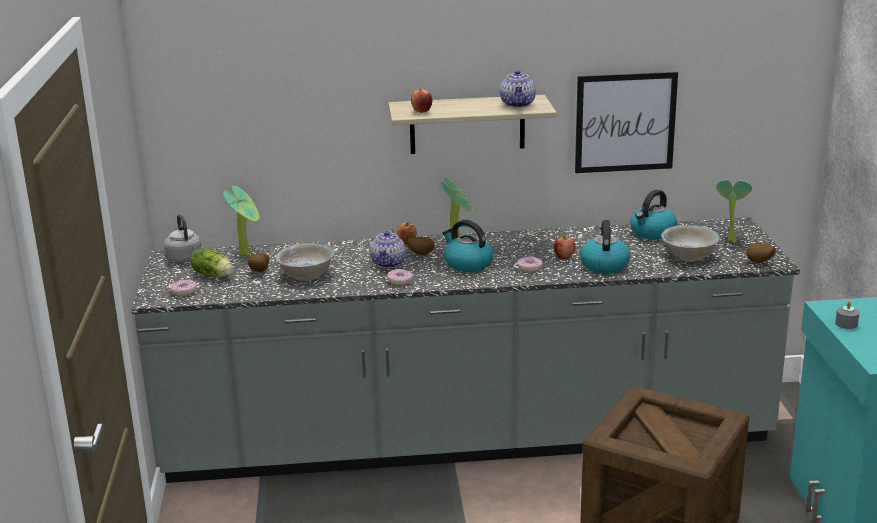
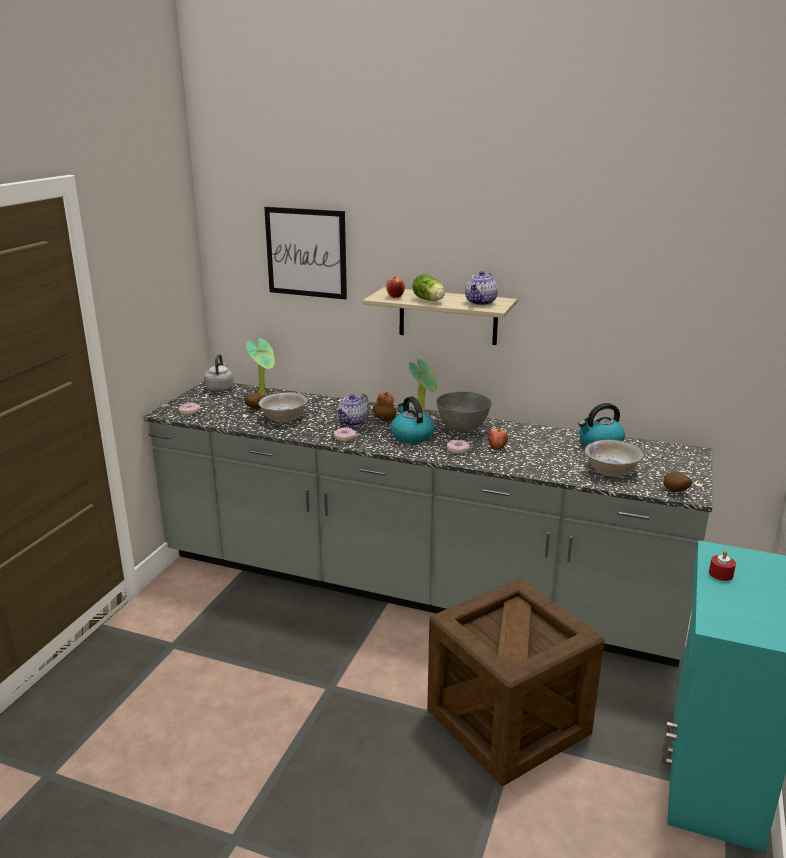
camera: 25 degrees right, 0 degrees up
(214, 276) = (223, 405): lettuce -> lettuce (429, 300)
(510, 246) = (463, 429): none -> grey bowl
(604, 265) = (525, 461): kettle -> none
(625, 122) = (592, 335): picture -> picture (306, 252)
(729, 239) = (668, 464): potted plant -> none
(846, 324) = (721, 574): grey candle -> red candle

